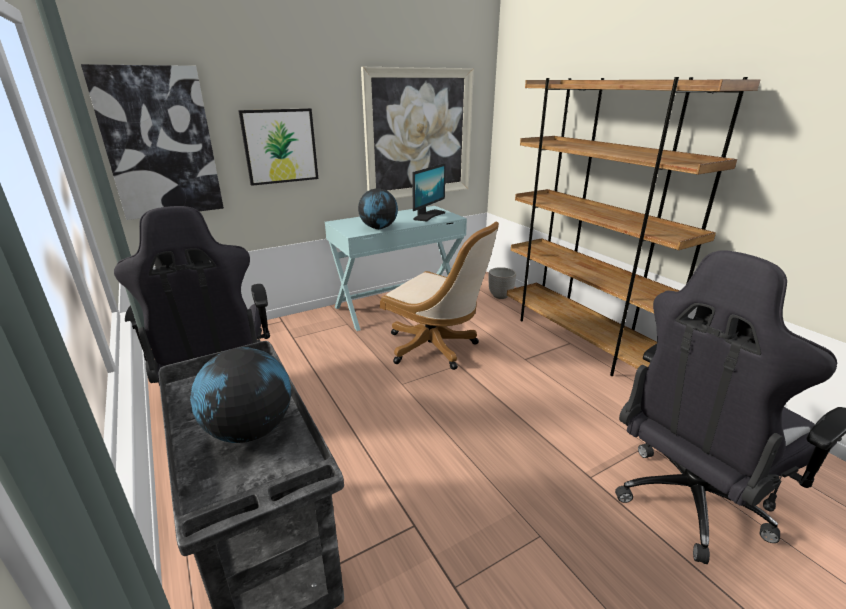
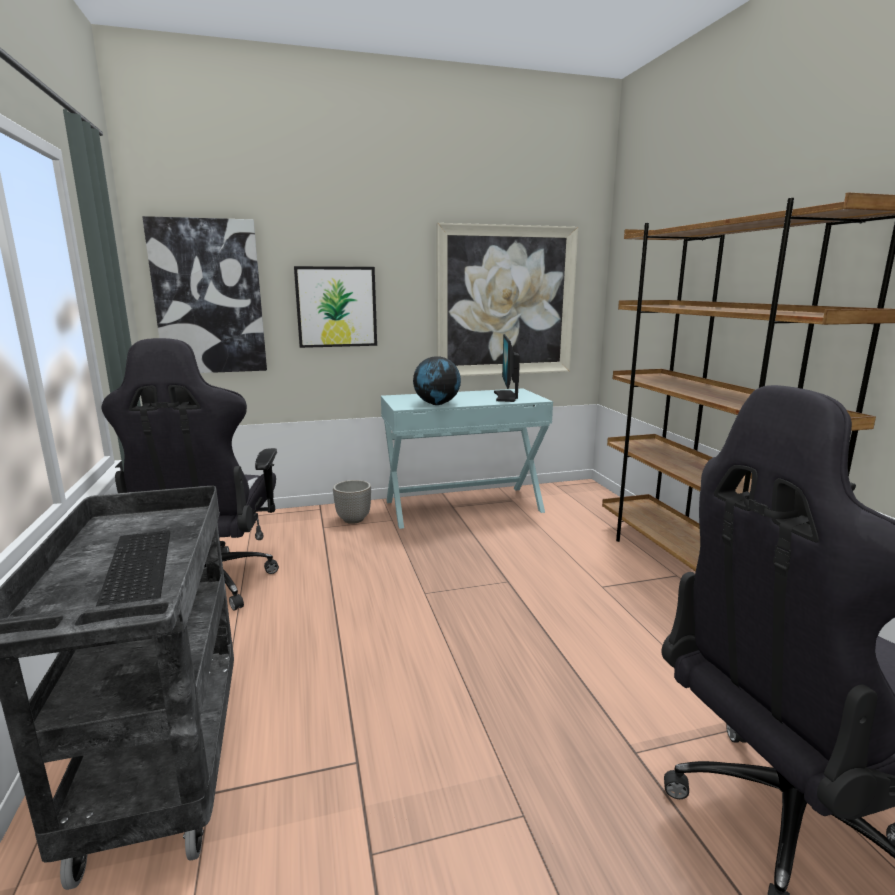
camera: 15 degrees right, 10 degrees down
(250, 430) = (134, 568): globe -> keyboard
(428, 216) = (506, 396): monitor -> monitor turned 135 degrees clockwise
(437, 348) = (489, 559): office chair -> none
(500, 296) = (600, 510): planter -> planter (353, 519)

